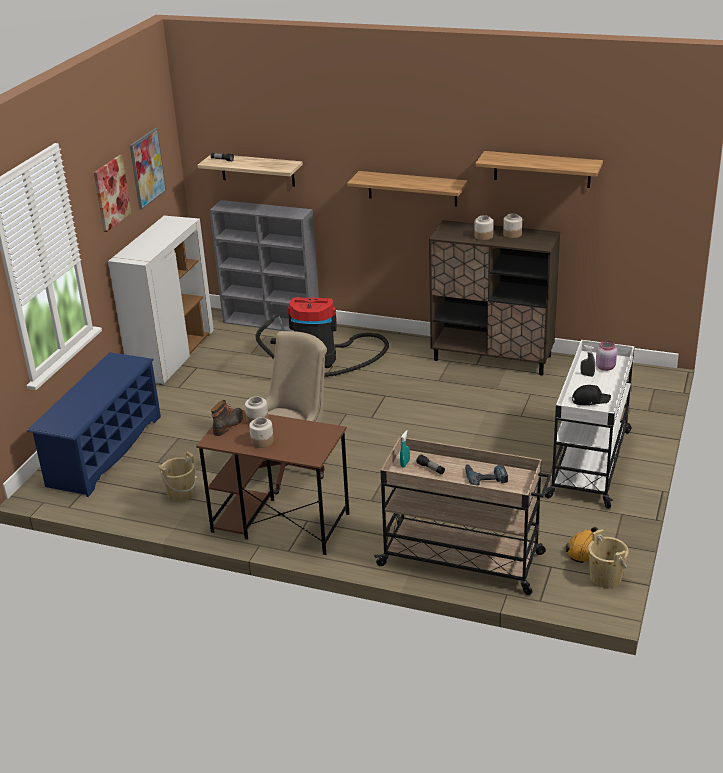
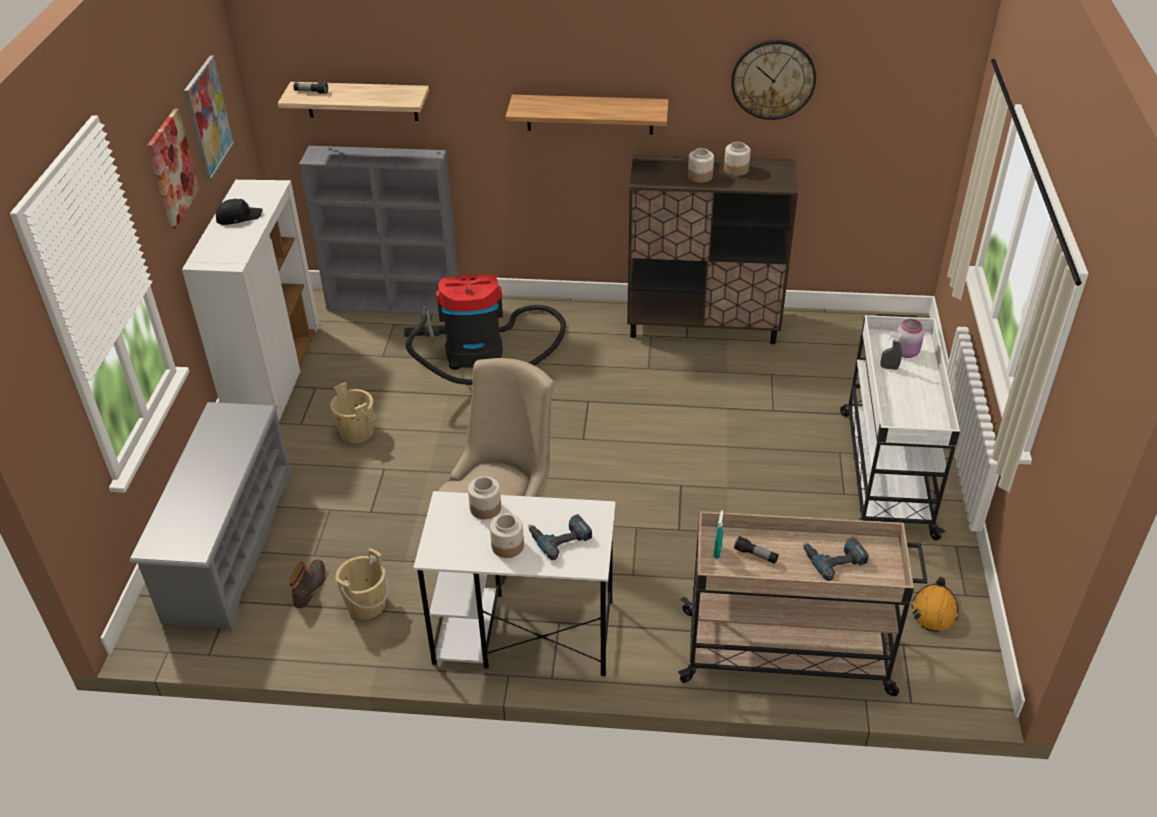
camera: 15 degrees left, 10 degrees up
(104, 450) = (229, 547): blue shoe rack -> grey shoe rack
(229, 424) = (447, 521): boot -> boot (310, 586)
(279, 523) = (522, 632): brown desk -> white desk
(299, 441) = (560, 537): none -> power drill
(542, 169) = (773, 79): shelf -> wall clock
(590, 400) = (910, 408): black cap -> black cap (238, 217)
(605, 577) = (976, 650): beige bucket -> beige bucket (357, 432)

